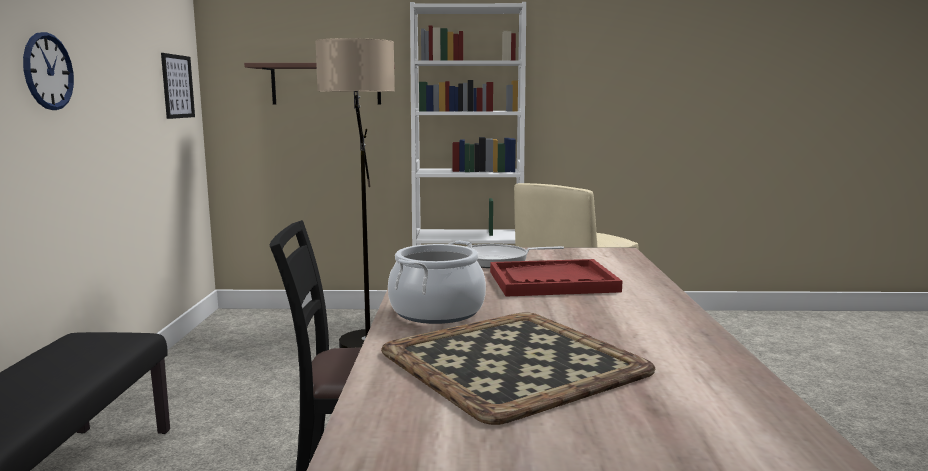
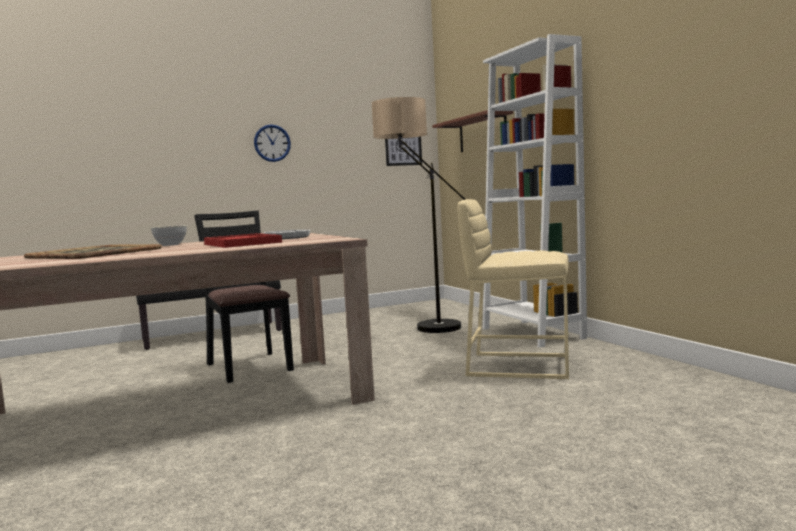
camera: 65 degrees right, 5 degrees down
(436, 311) = (170, 245): cooking pot -> grey bowl

